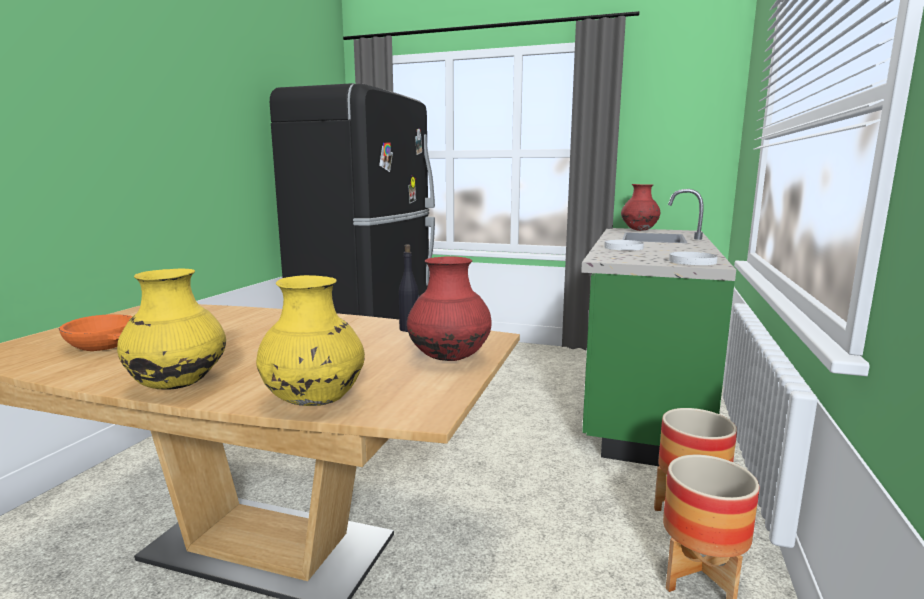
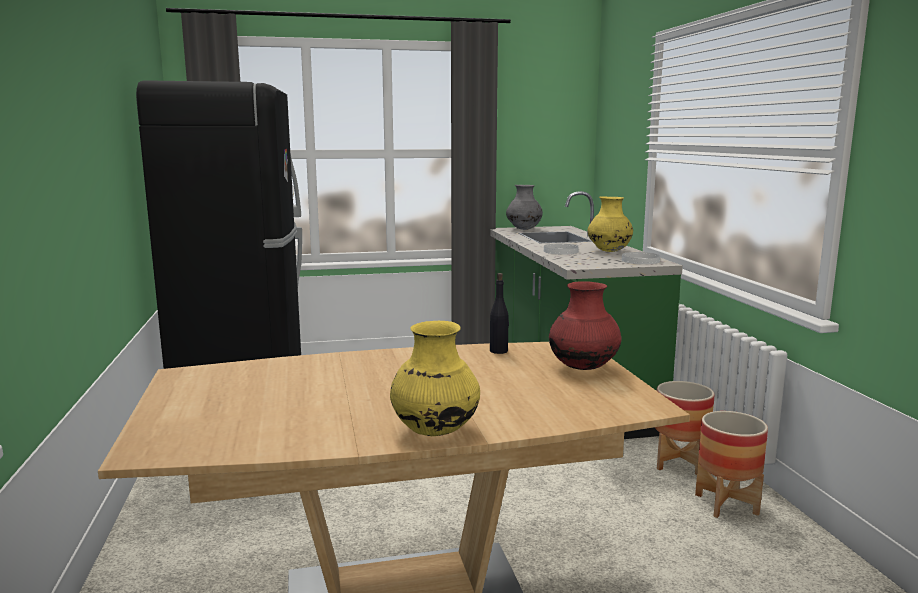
camera: 30 degrees left, 0 degrees up
(103, 345) = (254, 418): orange bowl -> none
(314, 402) = (568, 417): yellow vase -> yellow vase (609, 251)
(639, 230) = (524, 229): red vase -> grey vase

